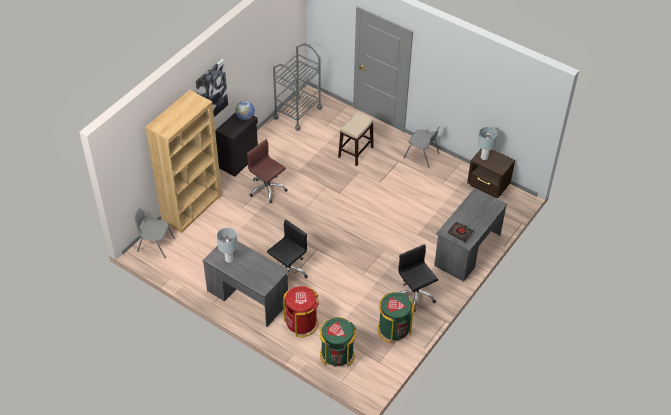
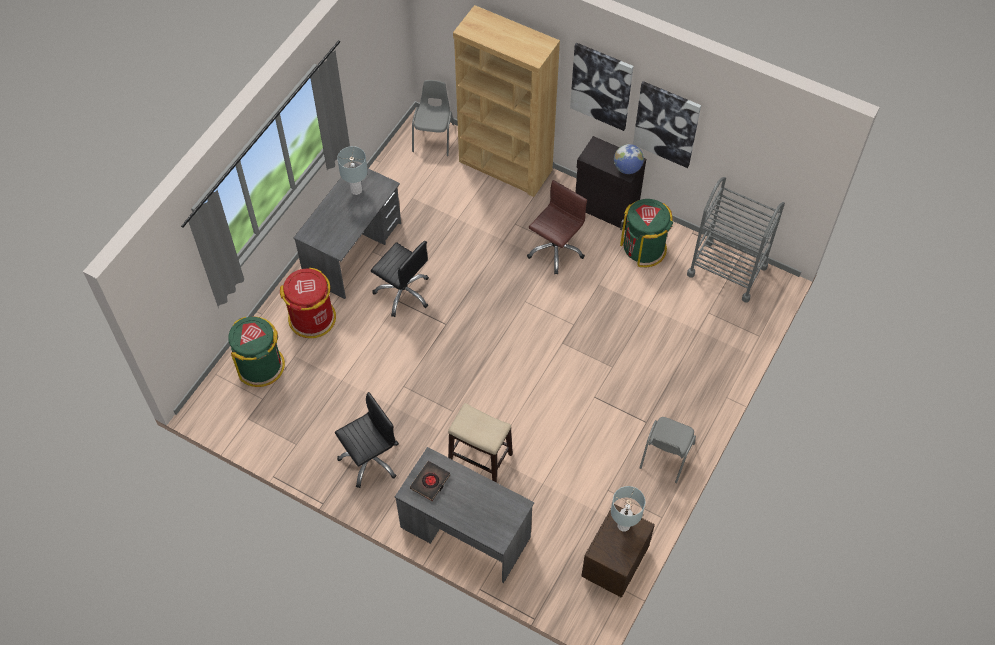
camera: 85 degrees right, 10 degrees up
(242, 74) = (666, 124): none -> picture
(356, 152) = (655, 358): stool -> stool (481, 458)
(394, 329) = (306, 434): green trash can -> green trash can (644, 248)

